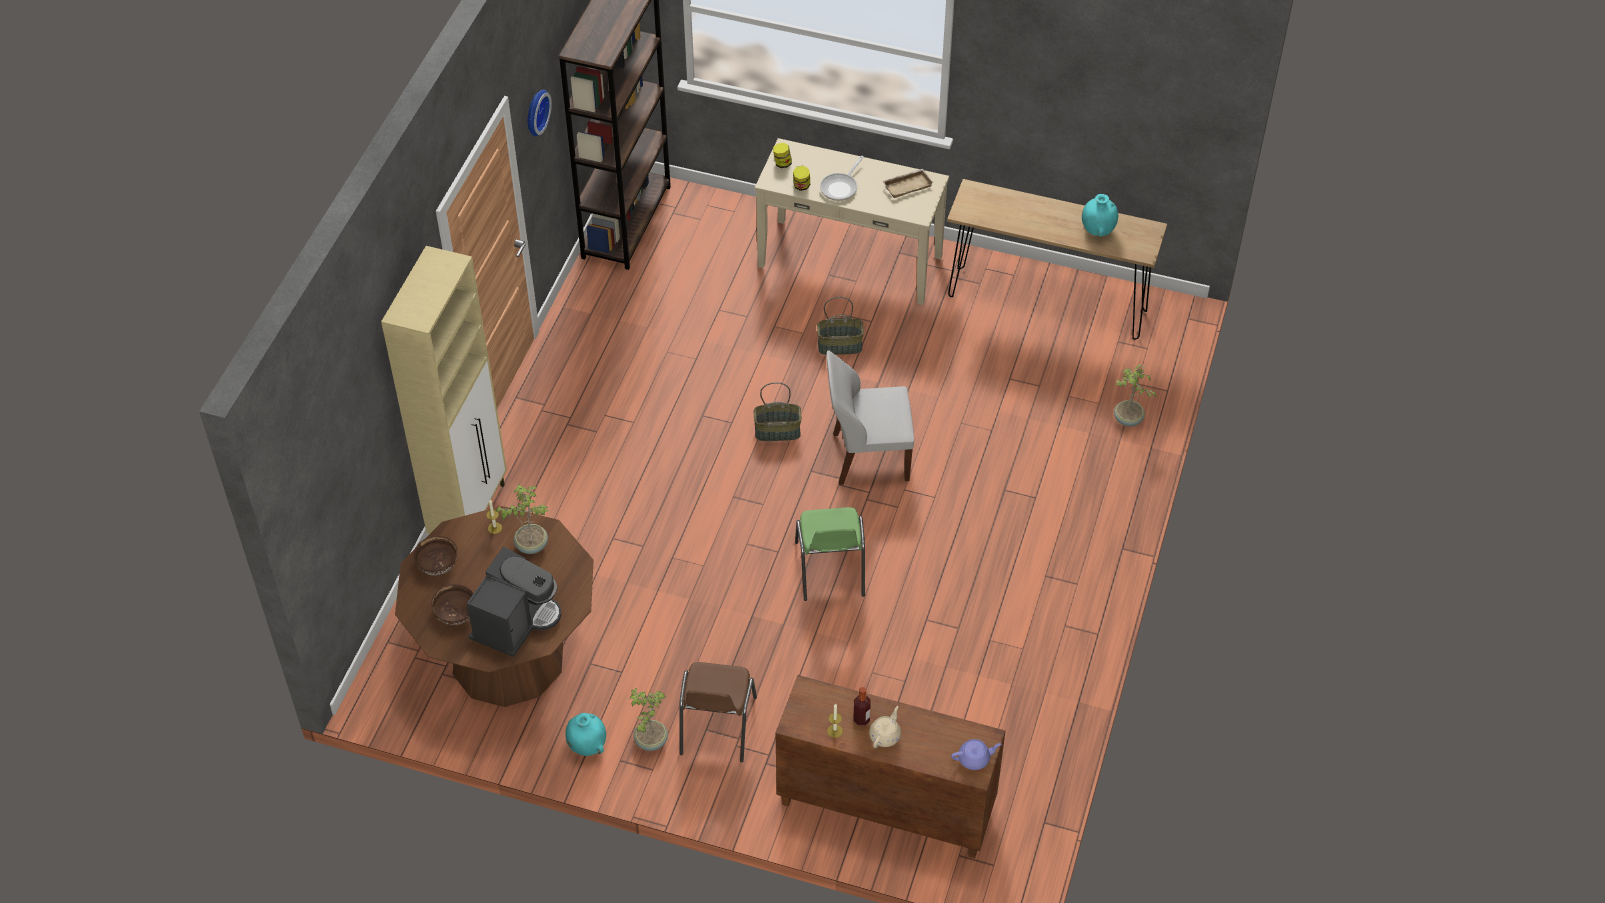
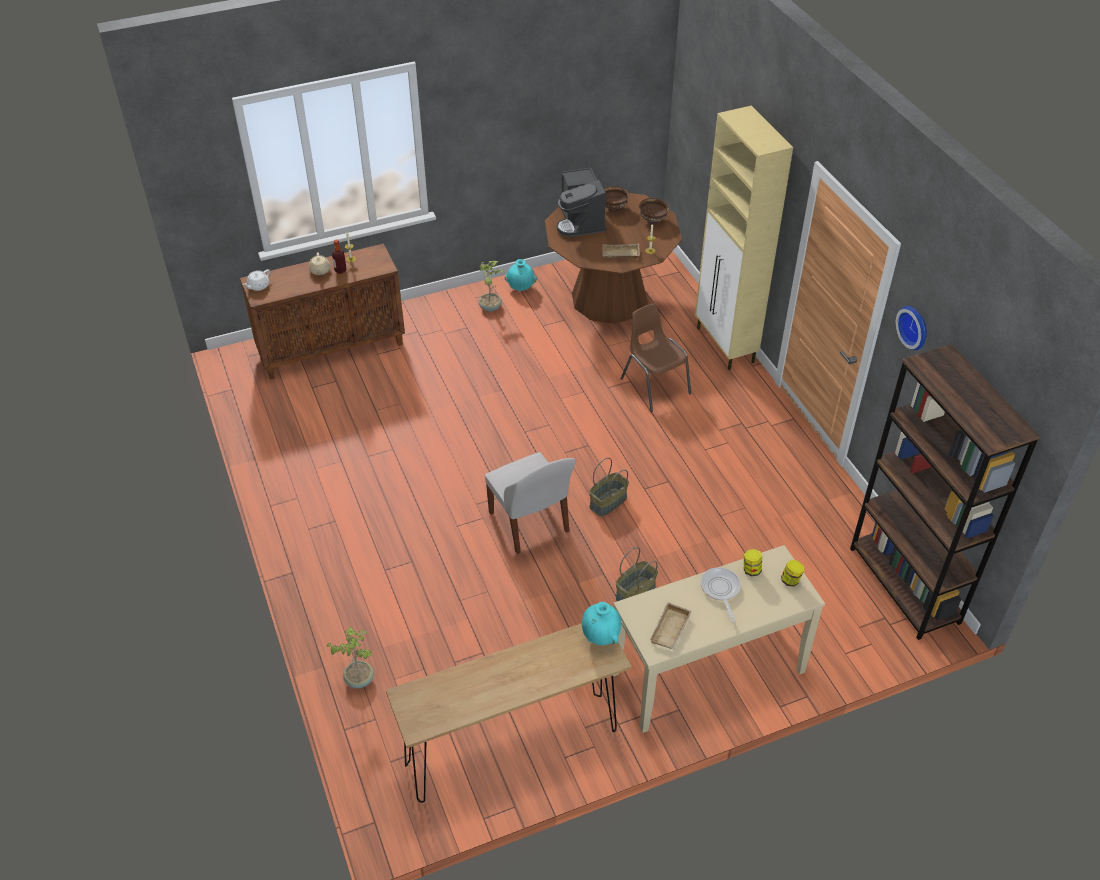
camera: 140 degrees right, 5 degrees down
(531, 544) = (620, 254): potted plant -> beige tray
(716, 727) = (462, 331): brown chair -> brown chair (654, 385)
(830, 570) = (481, 440): green chair -> none
(867, 457) = (529, 524): white chair -> white chair turned 105 degrees clockwise
(974, 759) = (258, 286): purple teapot -> white teapot
(1097, 230) = (464, 692): turquoise vase -> turquoise vase (601, 637)

